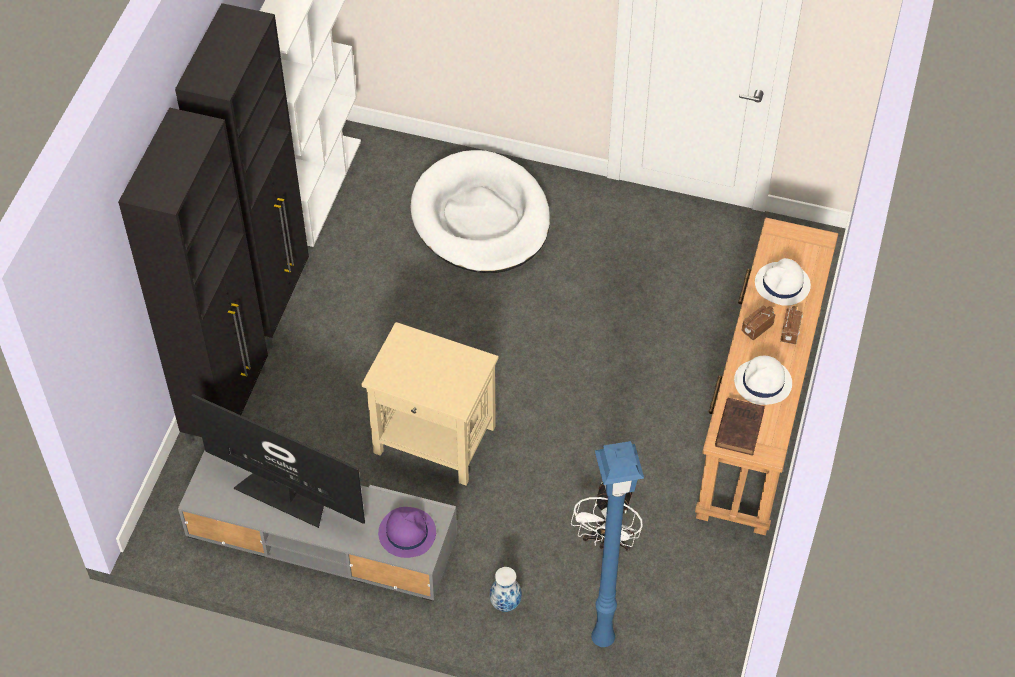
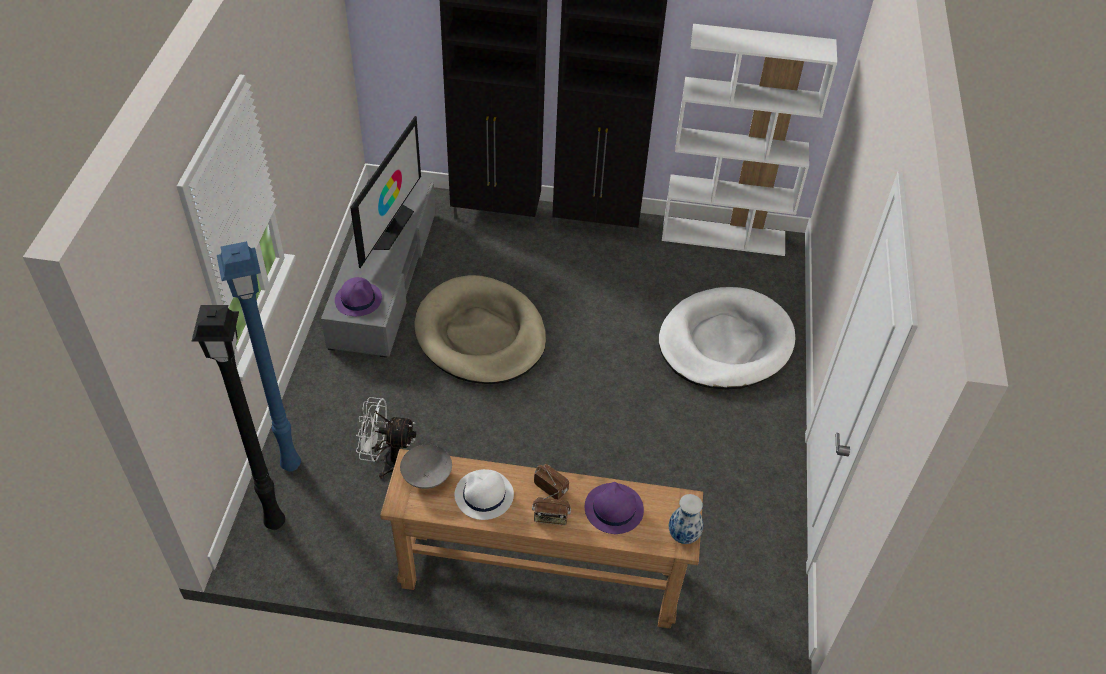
camera: 80 degrees right, 5 degrees down
(434, 440) = (481, 335): beige side table -> beige dog bed
(505, 602) = (326, 395): vase -> vase (684, 535)
(677, 654) = (274, 521): none -> black floor lamp
(739, 427) = (427, 477): brown book -> grey bowl
(782, 285) = (613, 509): white hat -> purple hat

